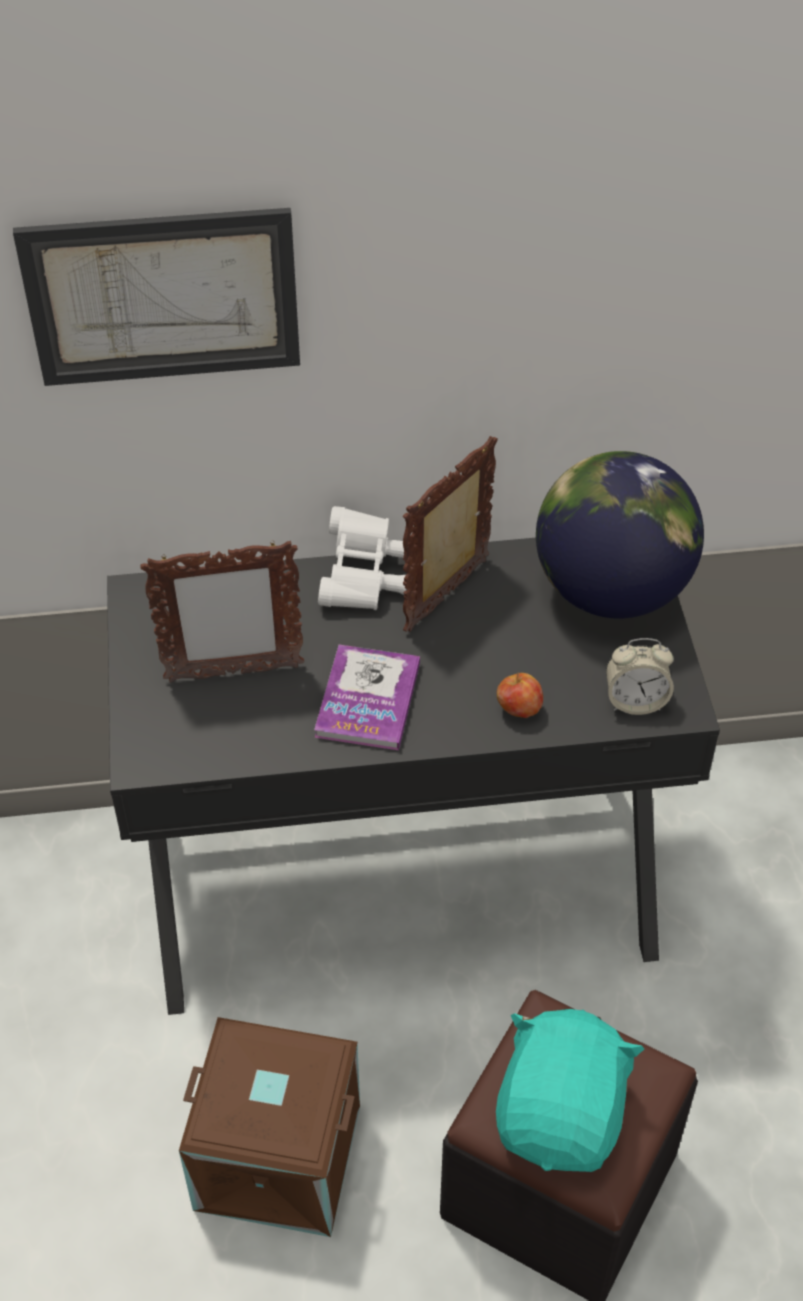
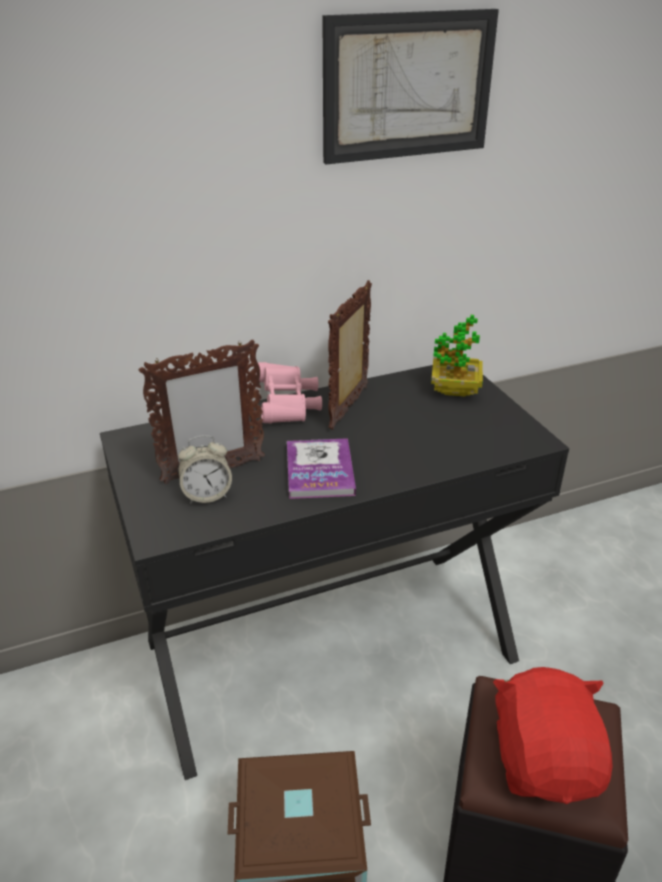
camera: 15 degrees left, 15 degrees down
(163, 296) = (129, 176): picture -> picture (408, 86)
(364, 577) = (288, 407): white binoculars -> pink binoculars
(518, 709) = (429, 459): apple -> none
(562, 1115) = (545, 761): turquoise plush toy -> red plush toy
(611, 590) = (455, 390): globe -> potted plant
(635, 701) = (505, 442): alarm clock -> alarm clock (207, 495)

